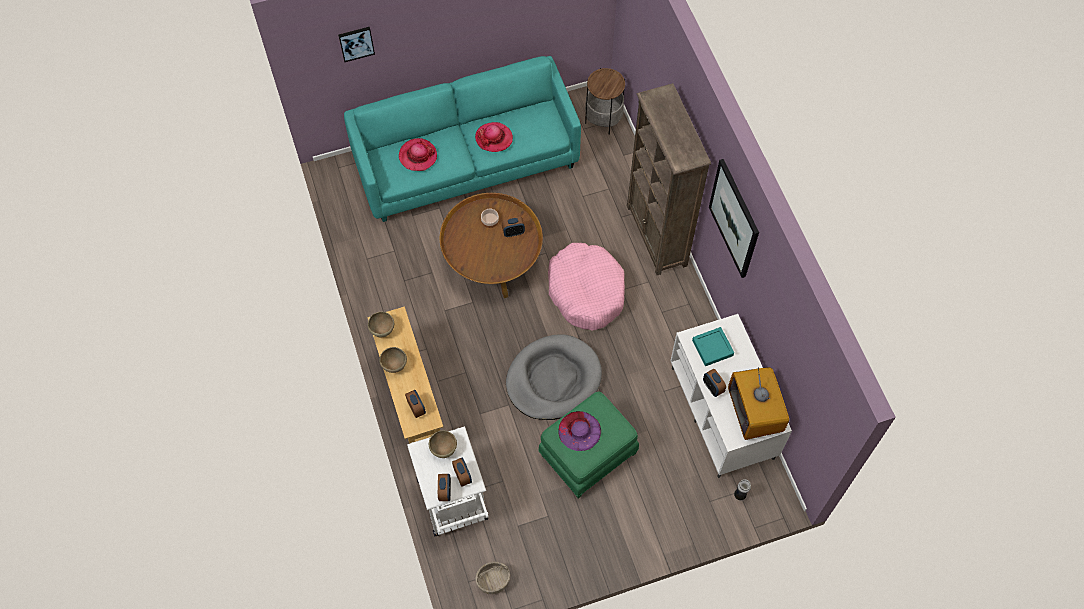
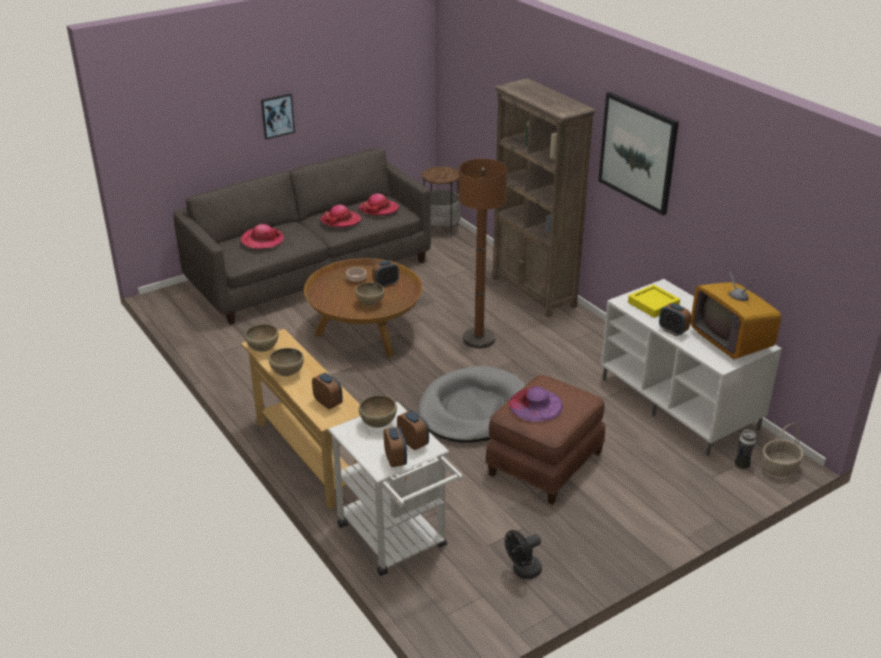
camera: 15 degrees left, 30 degrees down
(356, 43) = (185, 109): picture -> picture (277, 116)
(466, 161) = (310, 272): turquoise sofa -> grey sofa
(492, 258) = (370, 304): none -> brown bowl
(493, 581) = (479, 608): basket -> basket (779, 468)
(533, 126) = (379, 209): none -> hat
(533, 557) = (523, 571): none -> black fan
(586, 291) = (479, 339): pink dog bed -> brown floor lamp
(587, 453) = (543, 463): green ottoman -> brown ottoman
(712, 348) = (653, 304): turquoise tray -> yellow tray

